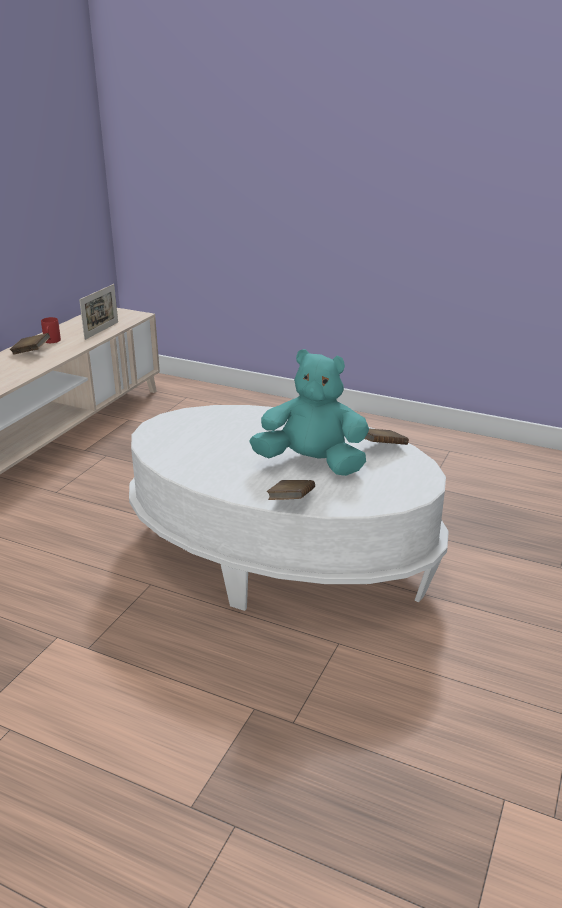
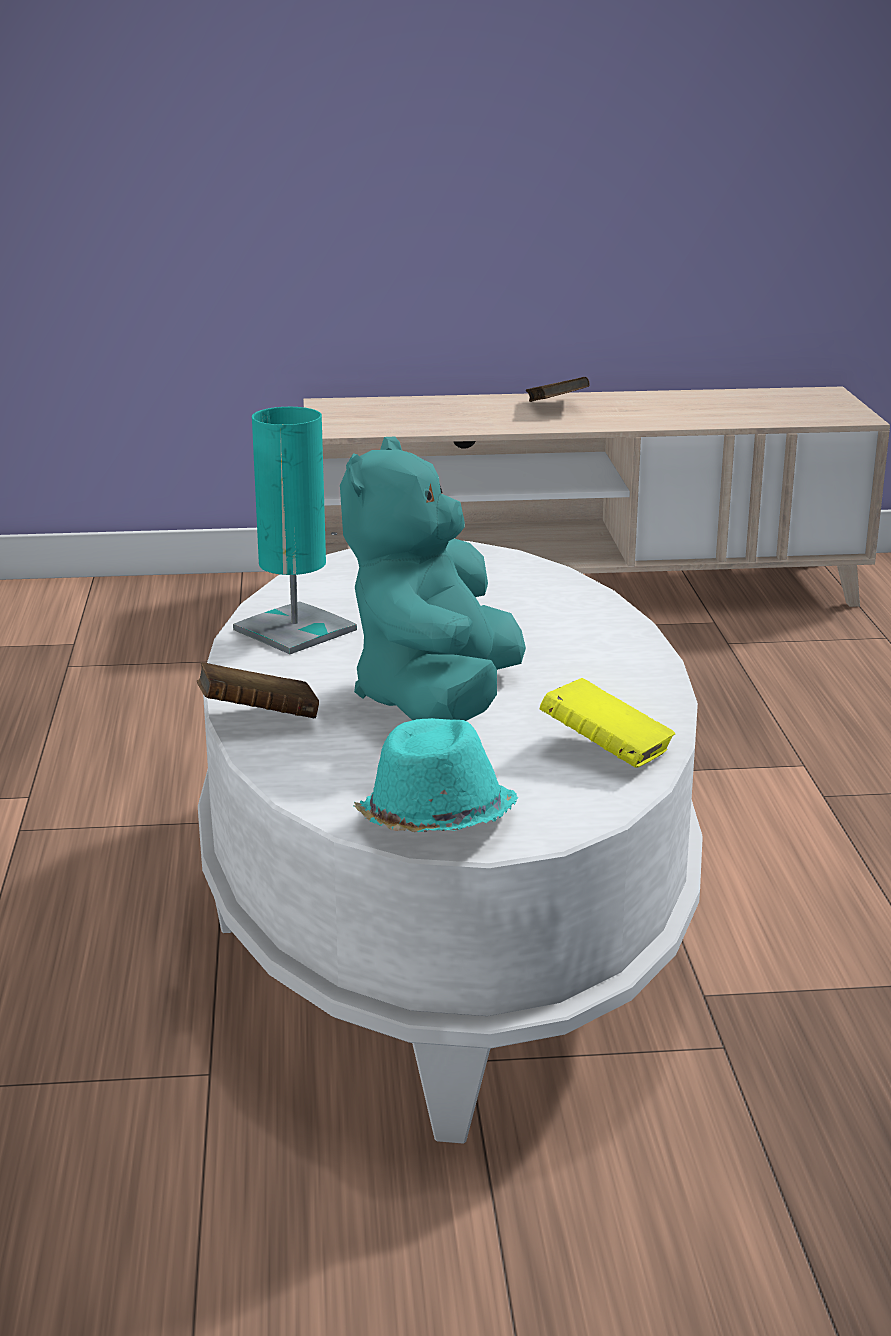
camera: 60 degrees right, 5 degrees down
(51, 342) = (619, 405): red mug -> none
(101, 330) = (730, 417): picture frame -> none
(209, 472) = (295, 630): none -> turquoise table lamp
(312, 463) = (436, 702): turquoise plush toy -> turquoise plush toy turned 150 degrees counterclockwise
(381, 447) = (606, 751): brown book -> yellow book
(408, 490) = (435, 821): none -> turquoise hat

